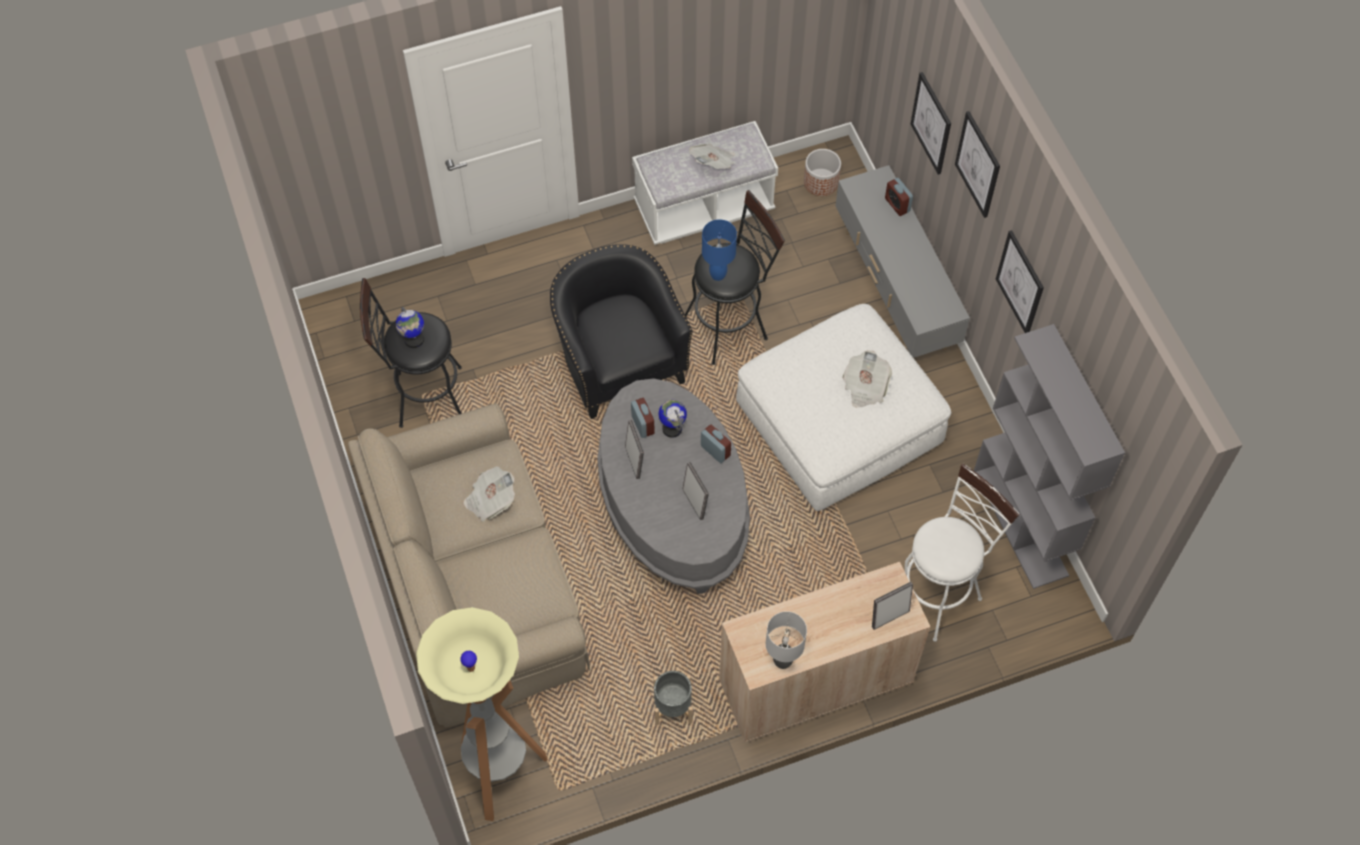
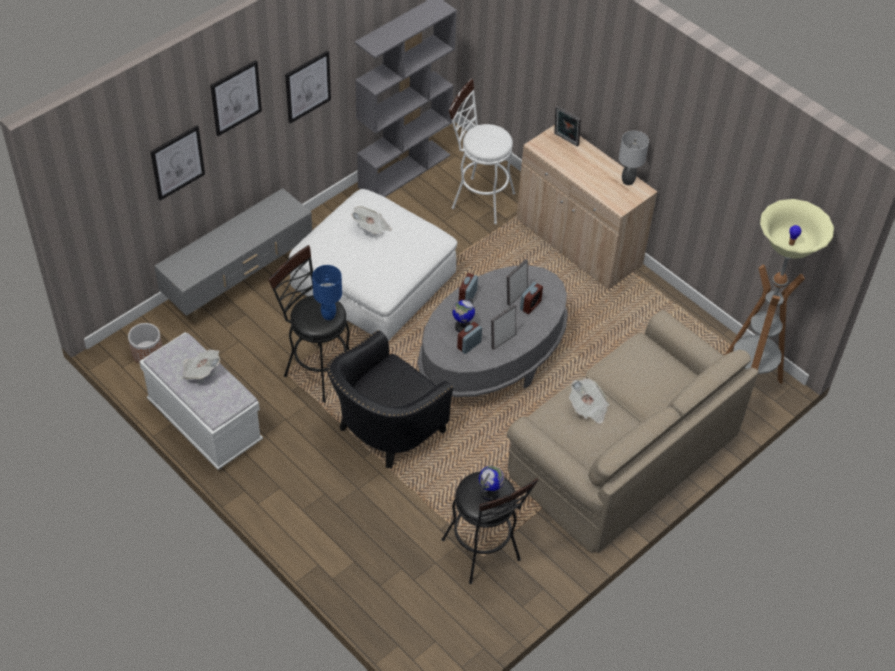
camera: 115 degrees left, 10 degrees down
(673, 707) = (641, 309): grey planter -> none
(897, 205) = (193, 250): alarm clock -> alarm clock (530, 305)

